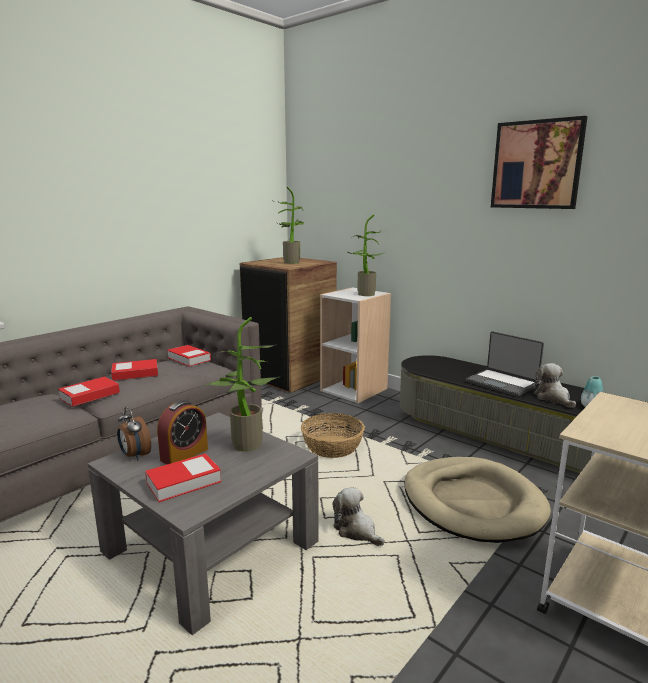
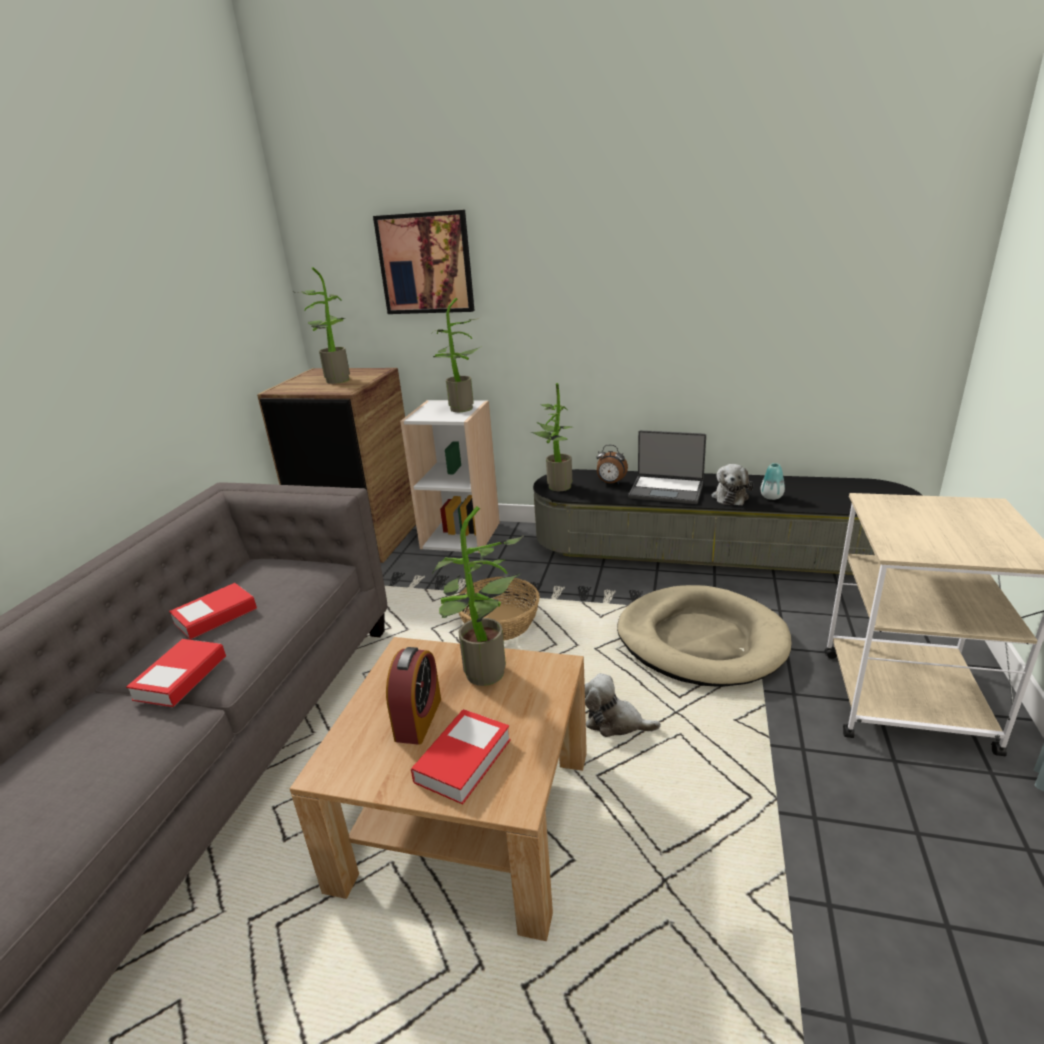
camera: 25 degrees left, 10 degrees up
(135, 456) = (350, 748): alarm clock -> alarm clock (611, 483)
(189, 359) = (272, 566): book -> none
(211, 547) = (467, 817): grey coffee table -> brown coffee table
(419, 363) = (556, 486): none -> potted plant
(536, 165) = (670, 216): picture -> picture (425, 263)
(553, 398) = (730, 496): plush toy -> plush toy turned 120 degrees counterclockwise

